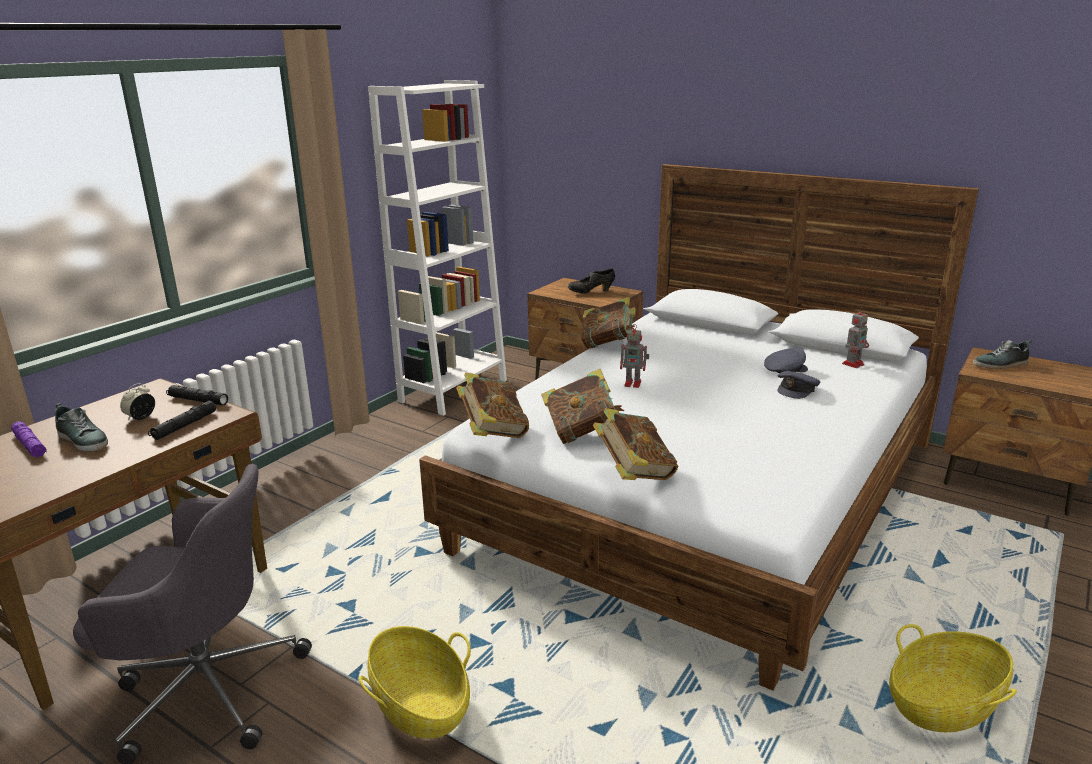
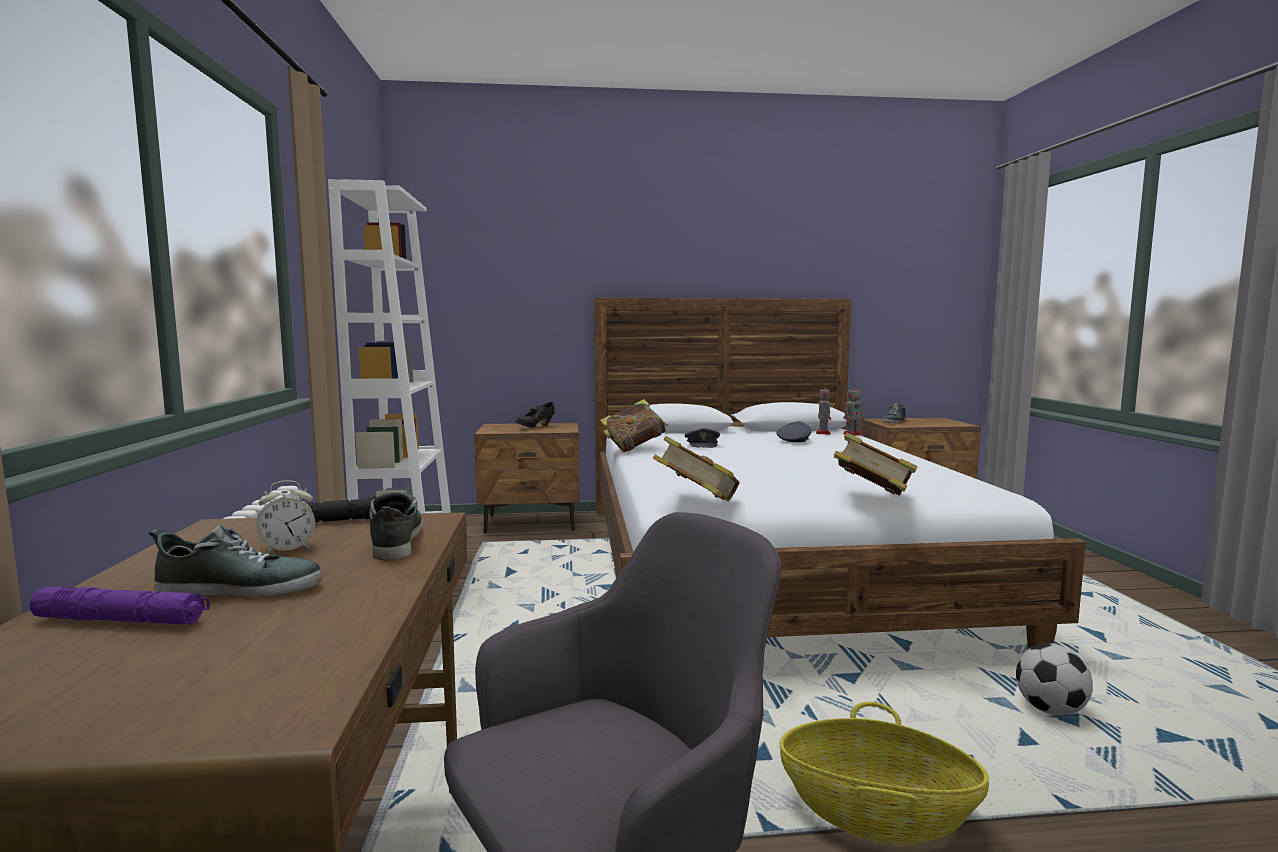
camera: 40 degrees left, 15 degrees down
(141, 417) = (288, 549): alarm clock -> alarm clock turned 105 degrees counterclockwise
(184, 426) = (396, 539): black flashlight -> shoe
(582, 433) = (768, 488): book -> none
(634, 383) = (722, 460): toy robot -> toy robot (852, 434)
(674, 724) = (1050, 710): none -> football
(797, 389) = (830, 446): grey cap -> grey cap (702, 444)
(943, 704) = (1119, 624): basket -> none

